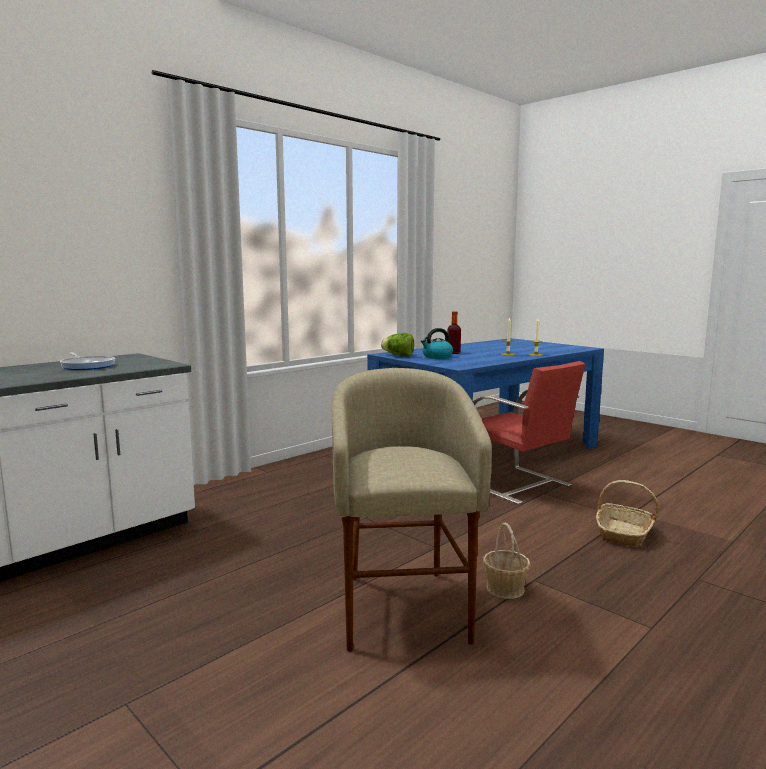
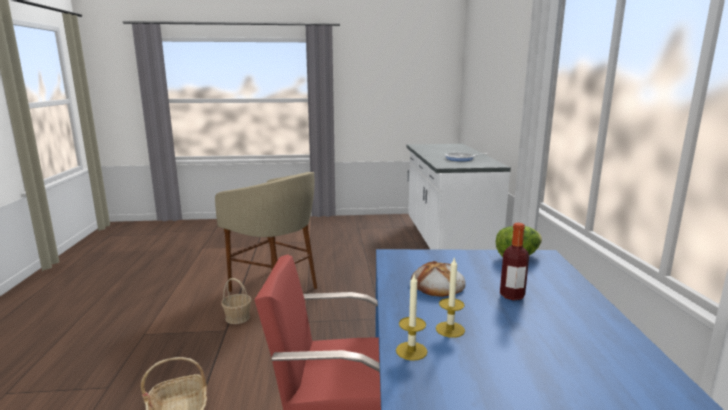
camera: 130 degrees right, 5 degrees up
(437, 357) = (483, 272): kettle -> none
(474, 359) = (437, 285): none -> bread

